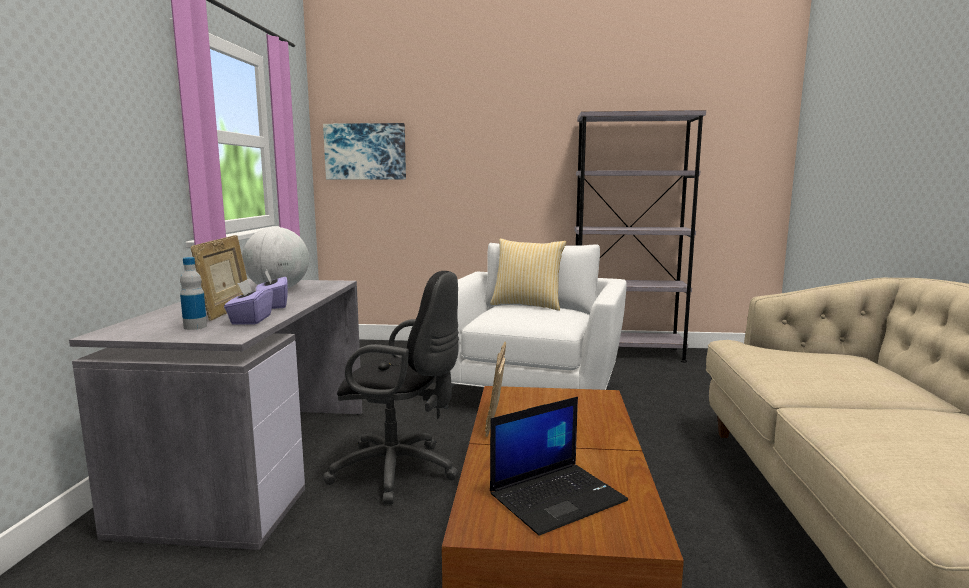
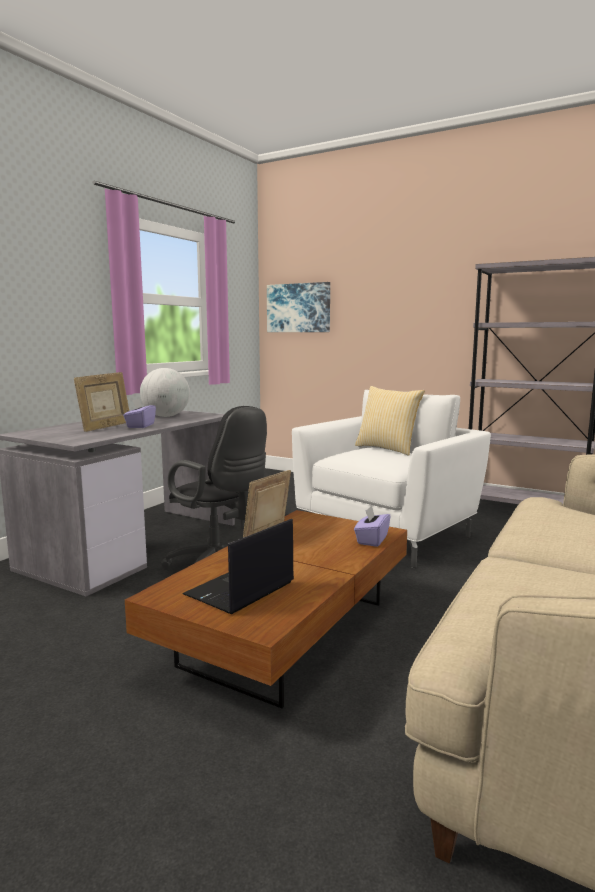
camera: 25 degrees right, 0 degrees up
(195, 327) = (69, 434): bottle -> none
(250, 320) = (108, 433): purple tissue box -> purple tissue box (371, 540)
(557, 497) = (240, 590): laptop -> laptop turned 135 degrees clockwise

